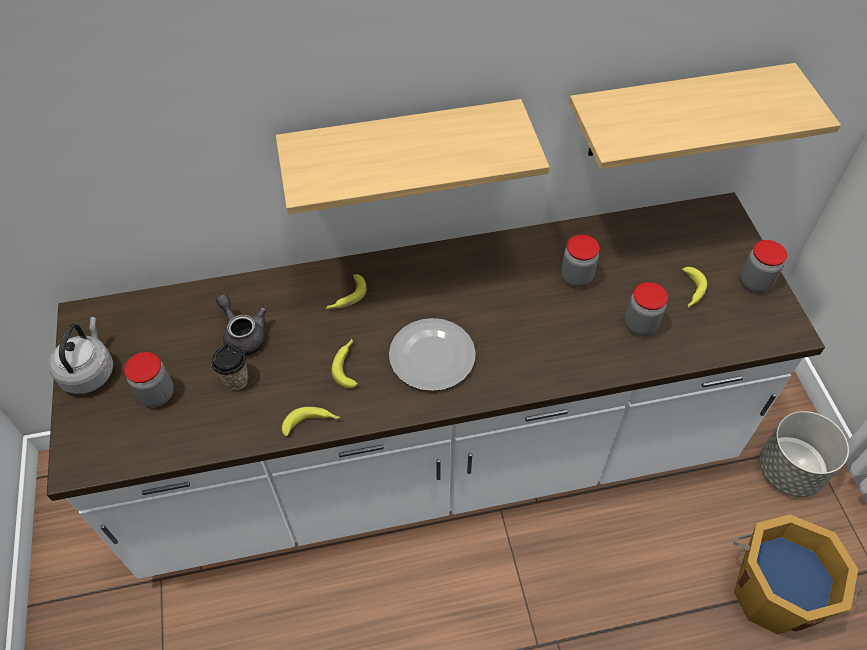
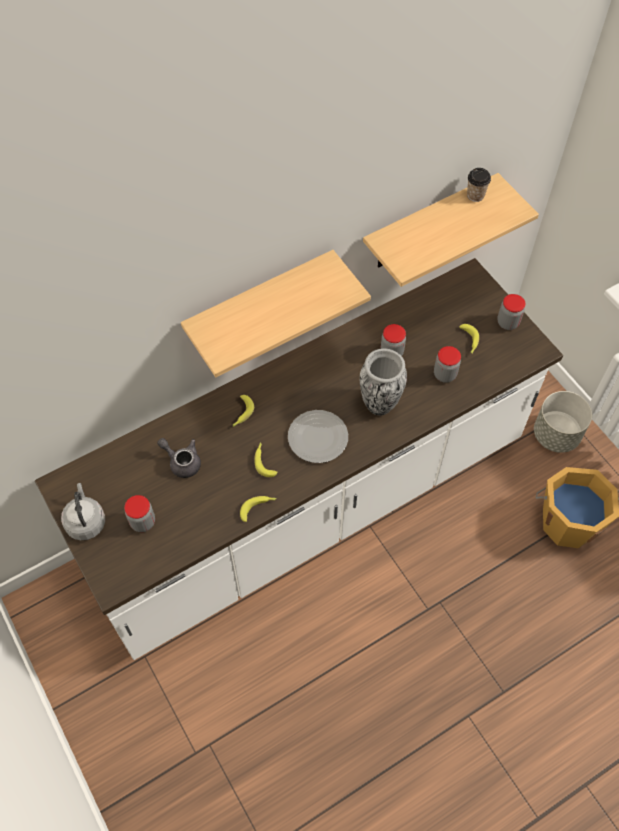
camera: 20 degrees left, 5 degrees up
(236, 379) = (192, 495): cup -> cup (475, 195)
(534, 336) = (379, 403): none -> vase

